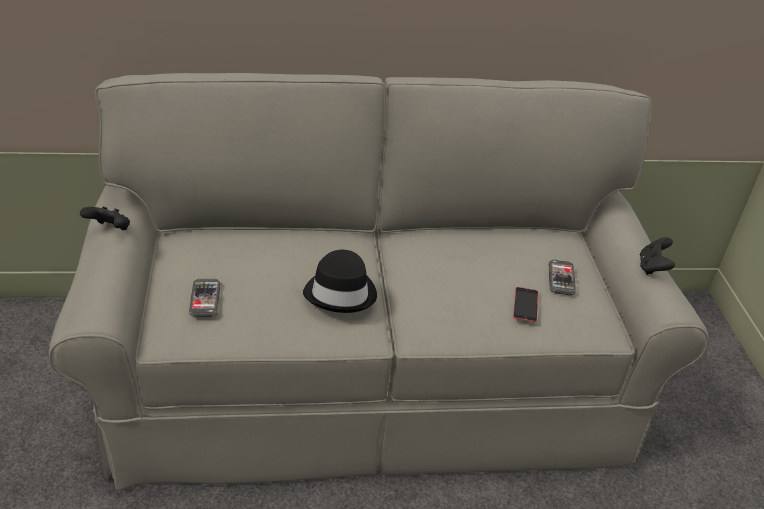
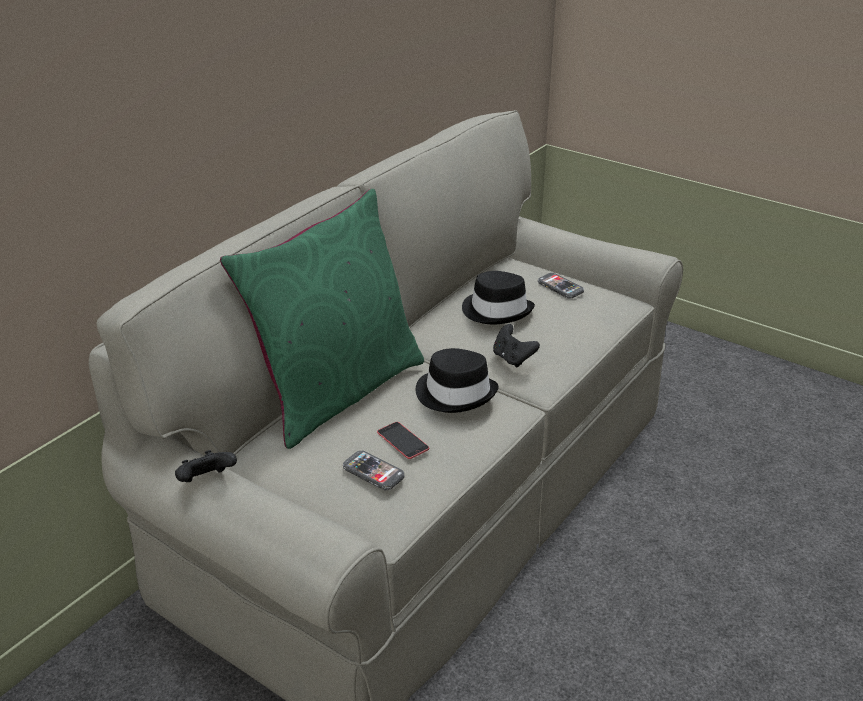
camera: 45 degrees left, 5 degrees down
(279, 236) = (337, 391): none -> green pillow
(477, 260) = (497, 310): none -> black hat
(525, 305) = (571, 316): phone -> phone (402, 440)
(652, 267) = (605, 242): black game controller -> black game controller (512, 359)

